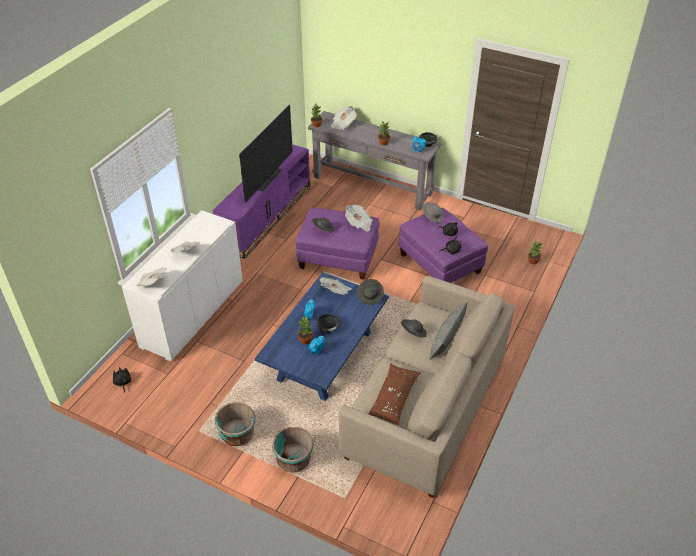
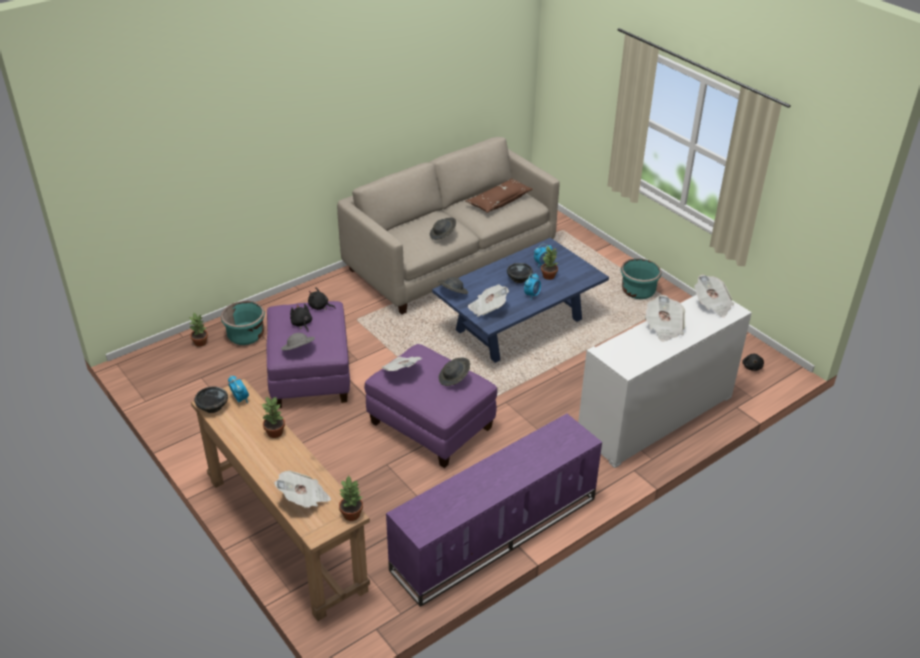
camera: 155 degrees left, 5 degrees down
(269, 179) = (490, 469): television -> none
(293, 459) = (593, 261): turquoise planter -> turquoise planter (246, 336)
(372, 185) = (285, 533): grey console table -> brown console table
(446, 339) = (415, 224): grey pillow -> none

